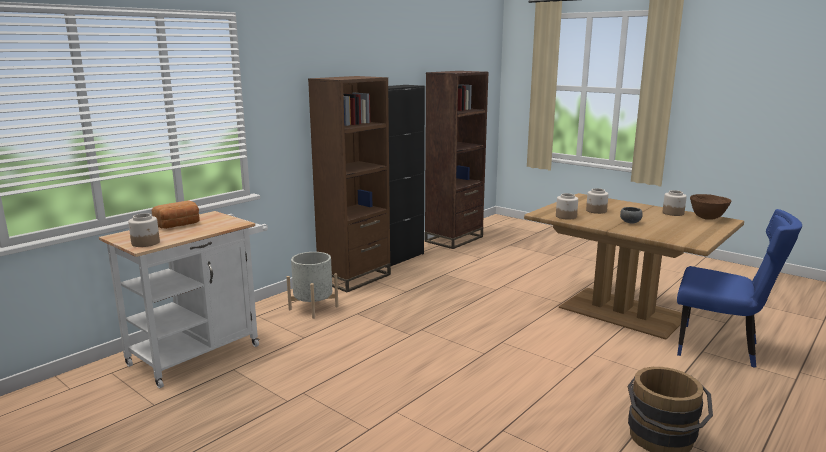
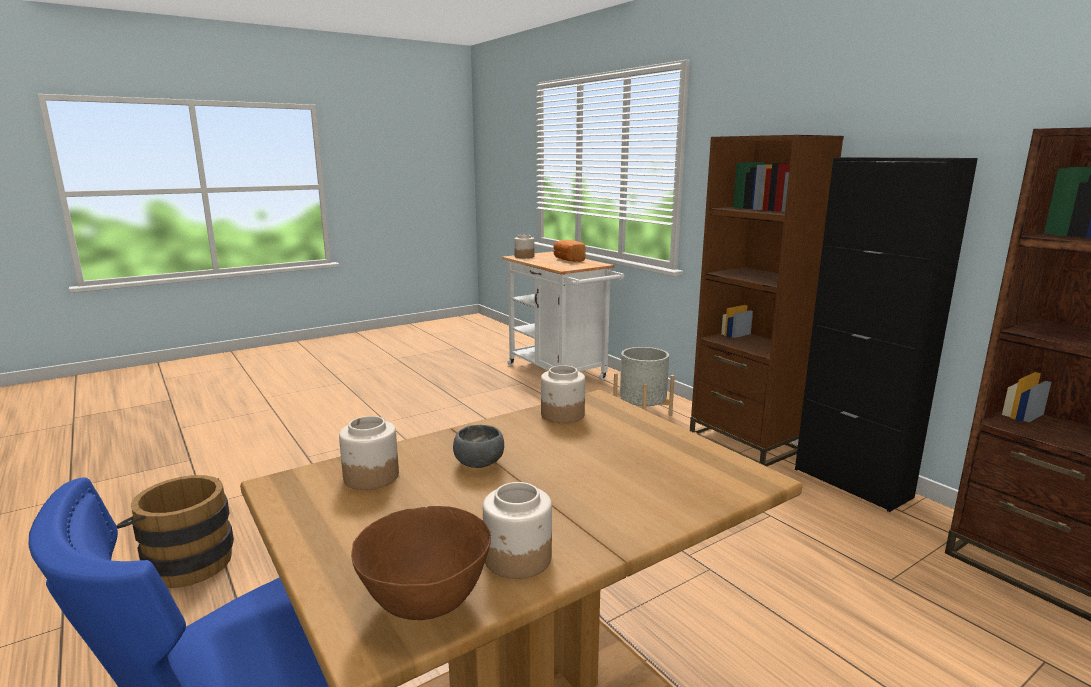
camera: 105 degrees right, 0 degrees up
(596, 211) = (592, 453): jar -> jar (371, 476)

